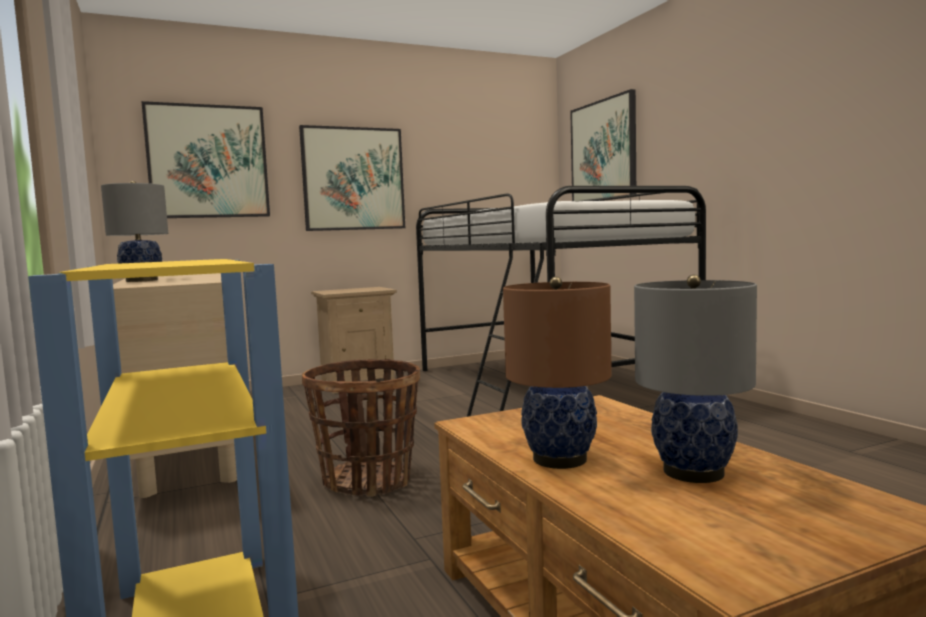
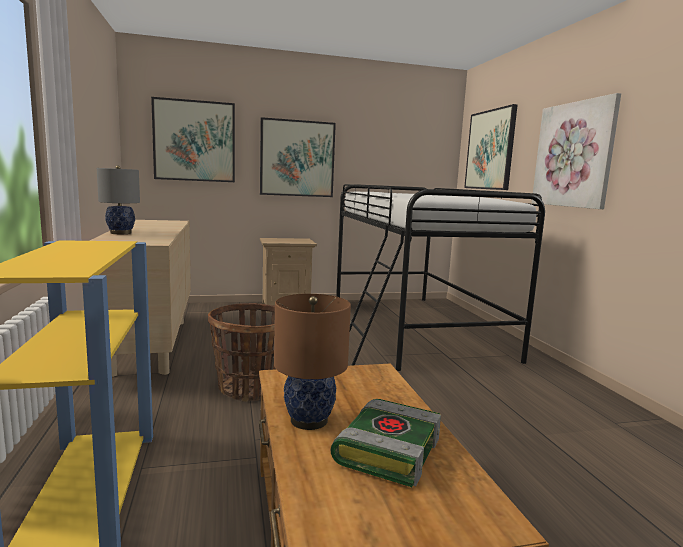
camera: 10 degrees right, 5 degrees up
(693, 472) = (387, 449): grey table lamp -> book
(723, 138) = (573, 155): none -> picture

